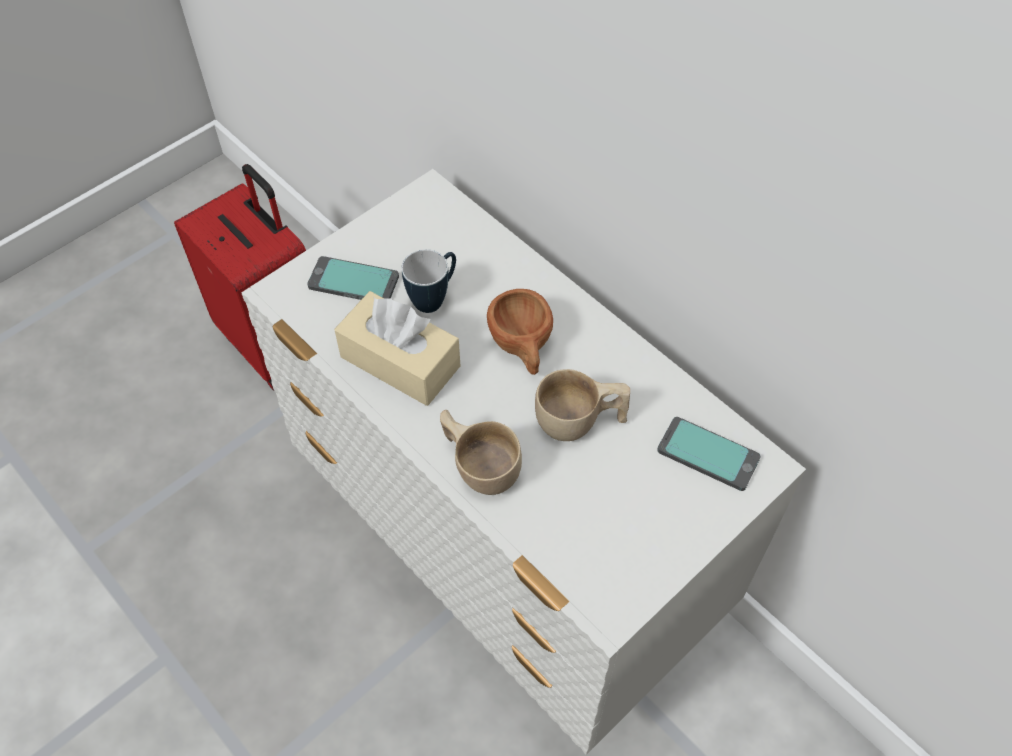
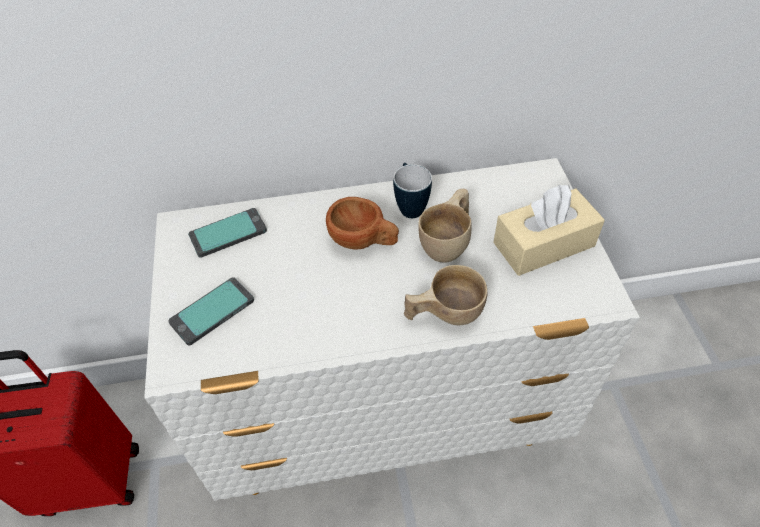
camera: 55 degrees left, 5 degrees down
(400, 361) = (314, 318): beige tissue box -> beige tissue box (543, 244)
(434, 298) = (276, 269): mug -> mug (409, 206)
(708, 454) = (518, 193): phone -> phone (228, 233)

